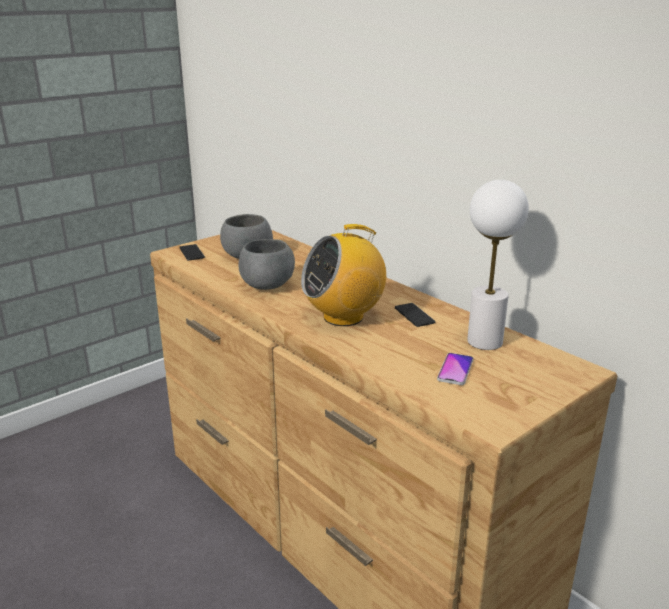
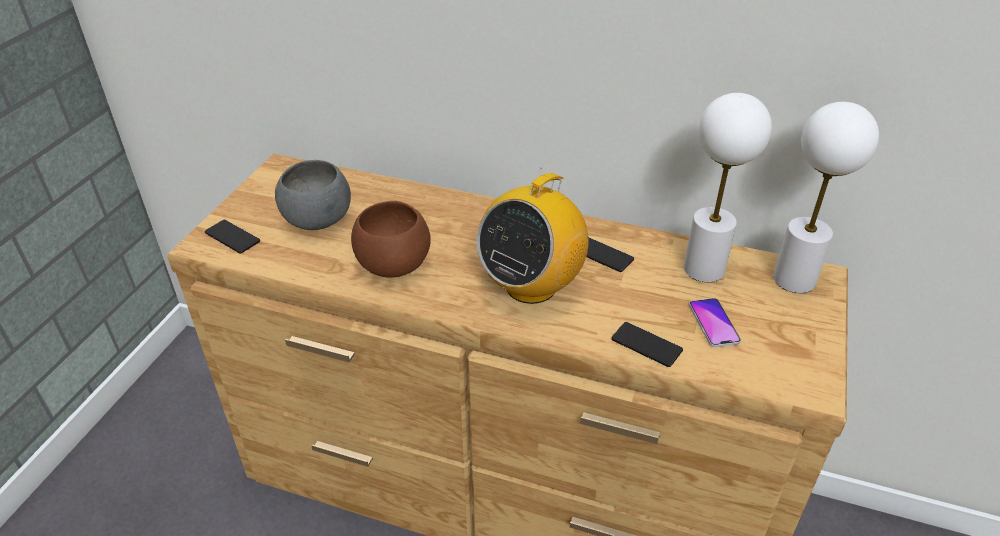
camera: 30 degrees left, 15 degrees up
(268, 286) = (394, 265): grey bowl -> brown bowl
(389, 365) = (646, 345): none -> phone
(556, 366) = (795, 279): none -> white table lamp

